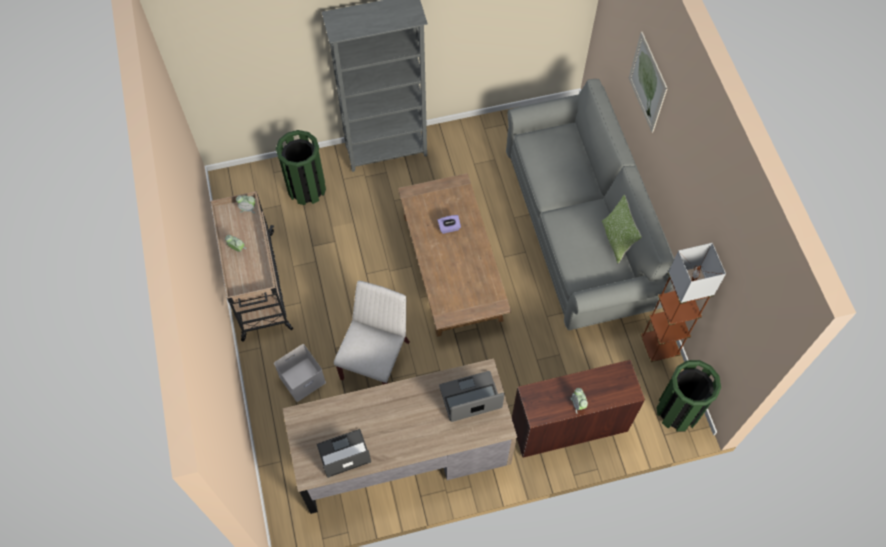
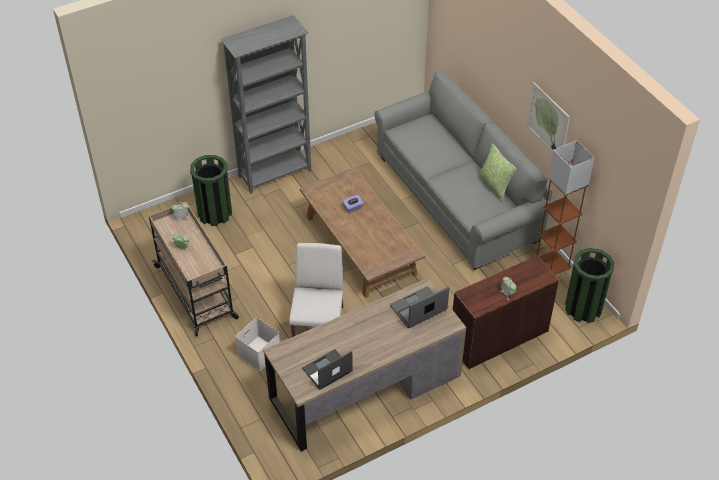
camera: 15 degrees left, 15 degrees down
(647, 82) = (489, 48): picture -> picture (547, 122)

